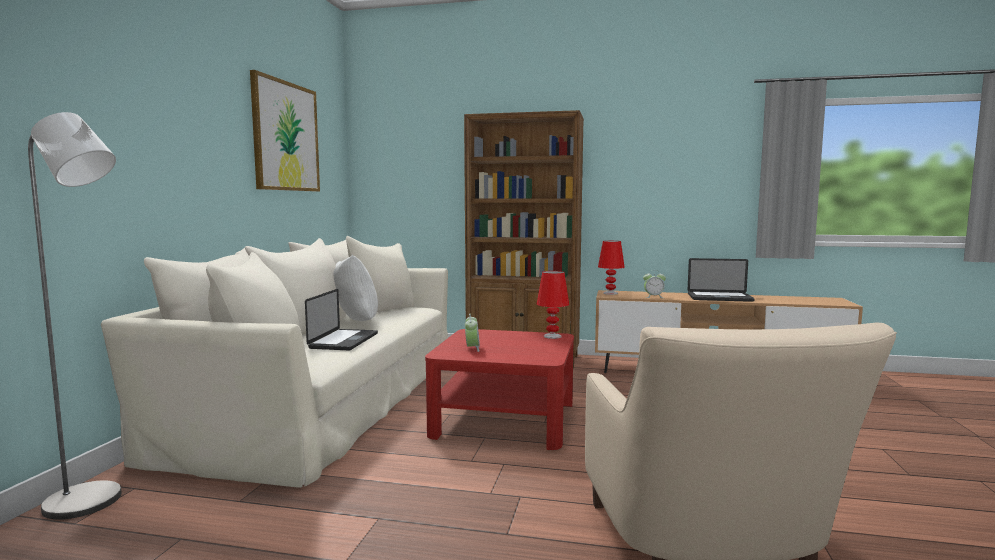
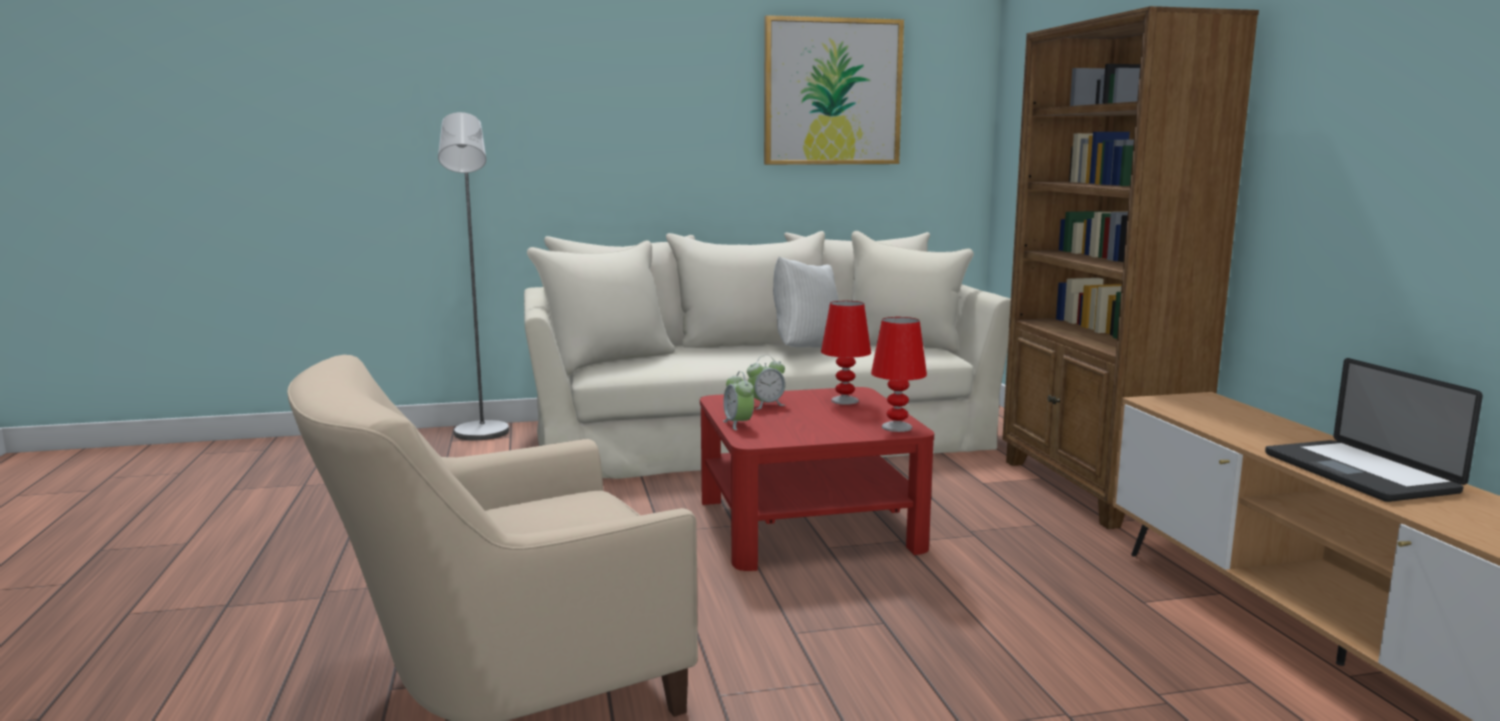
camera: 65 degrees right, 5 degrees up
(344, 341) = (715, 360): laptop -> none
(610, 293) = (1189, 400): red table lamp -> red table lamp (844, 400)
(653, 297) = (1222, 427): alarm clock -> alarm clock (738, 424)

